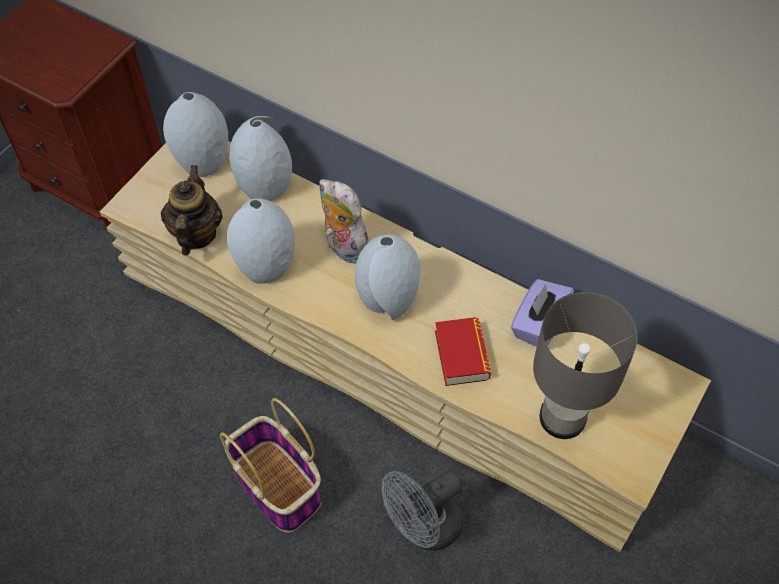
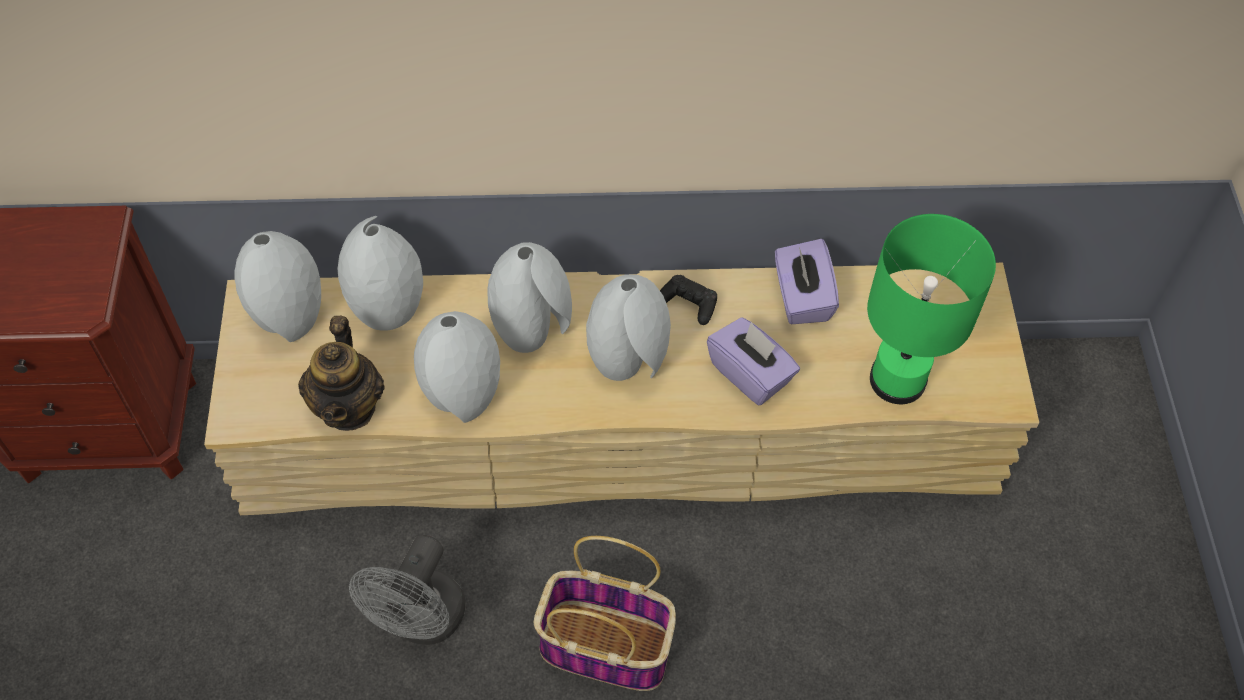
camera: 35 degrees left, 0 degrees up
(195, 234) = (349, 406): teapot -> teapot turned 150 degrees counterclockwise
(343, 247) = (533, 328): plush toy -> grey vase
(424, 528) = (792, 592): grey fan -> grey fan (421, 622)
(457, 285) = (688, 303): none -> black game controller
(461, 355) = (750, 374): book -> purple tissue box
(561, 417) = (896, 380): grey table lamp -> green table lamp

